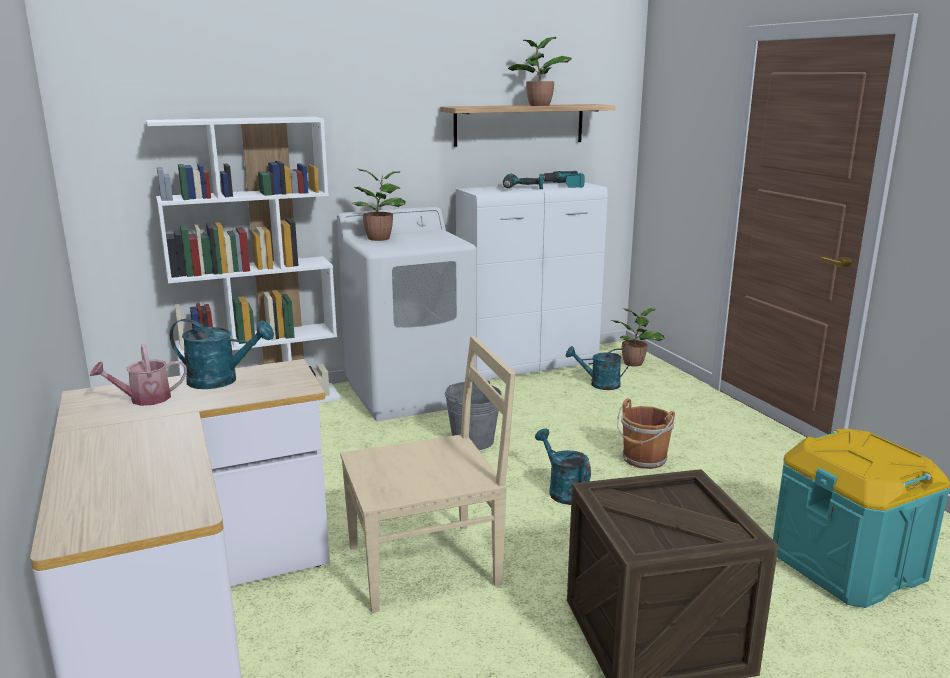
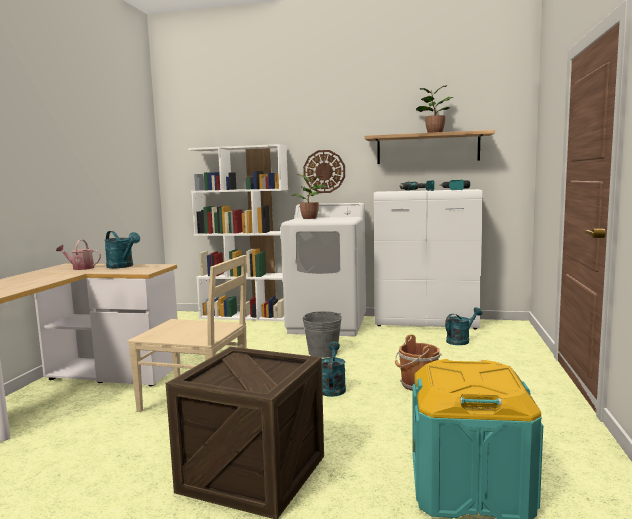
camera: 35 degrees right, 10 degrees down
(375, 159) = (324, 171): none -> wall clock
(599, 384) = (460, 340): turquoise watering can -> turquoise watering can turned 105 degrees clockwise
(634, 363) = (511, 333): potted plant -> none

